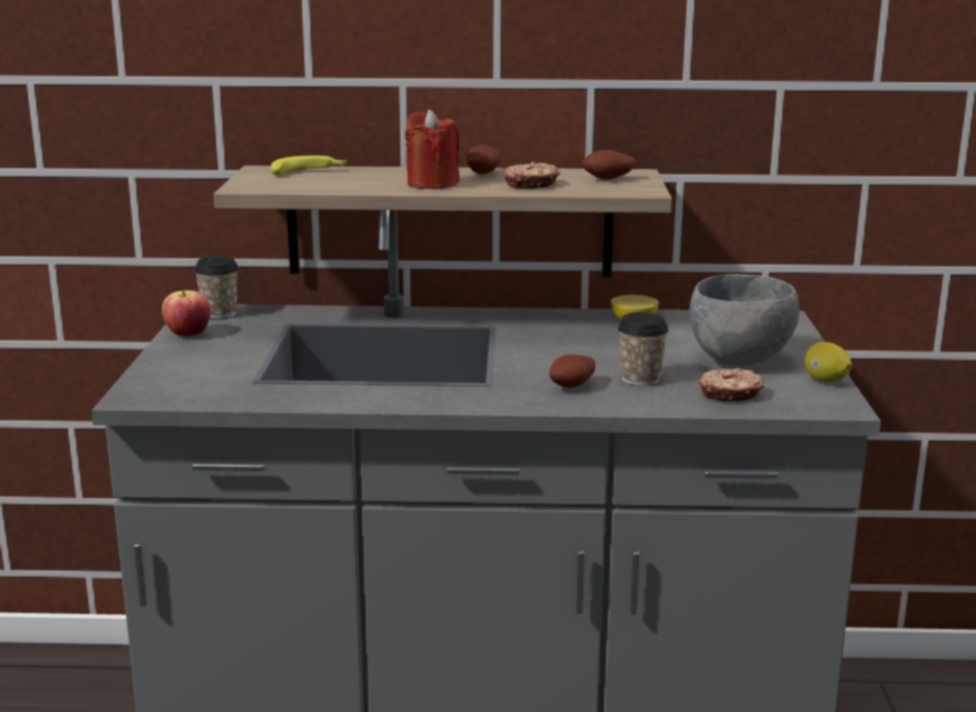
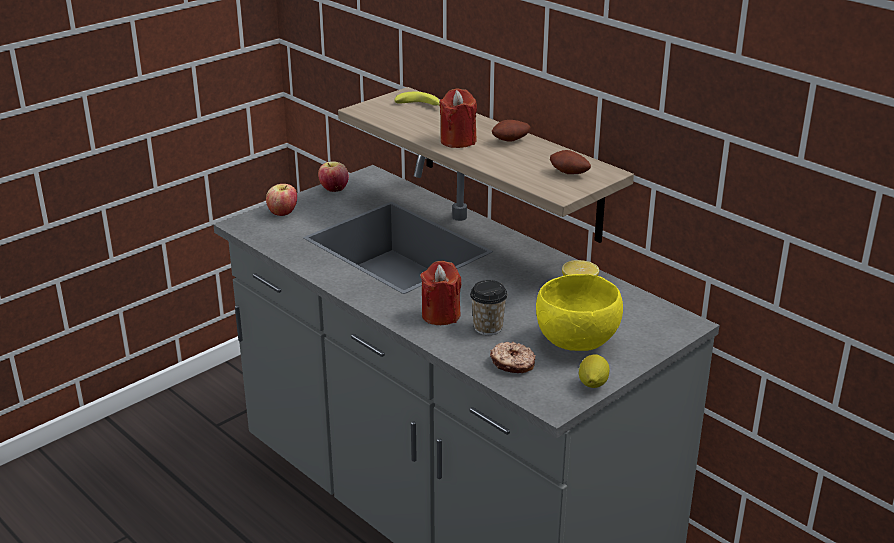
camera: 45 degrees right, 10 degrees up
(171, 371) = (283, 213): none -> apple
(219, 313) = (374, 180): cup -> none
(532, 185) = (510, 162): donut -> none
(573, 387) = (441, 315): potato -> red candle
(740, 360) = (578, 343): grey bowl -> yellow bowl

